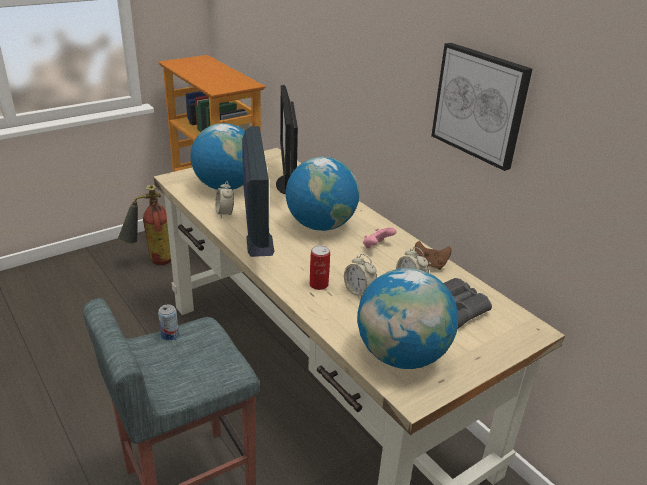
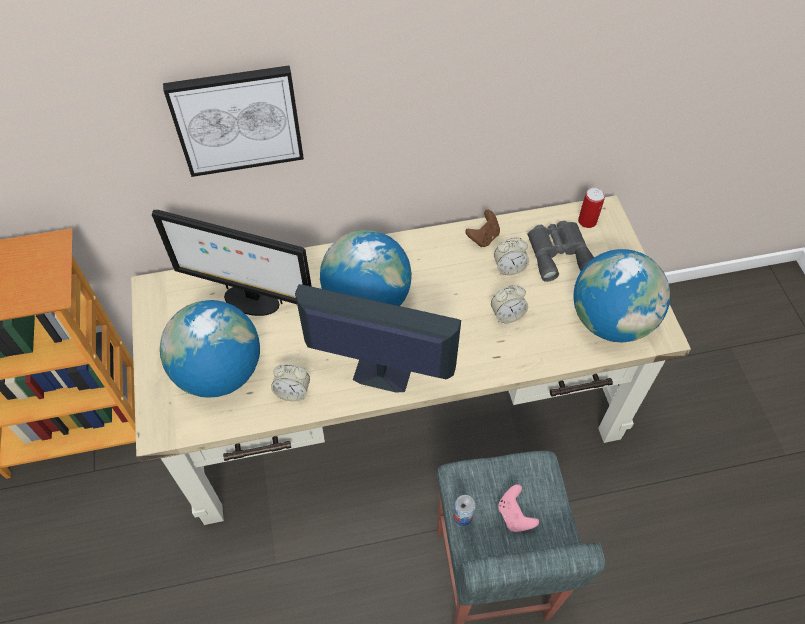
camera: 65 degrees left, 25 degrees up
(152, 261) = (77, 535): fire extinguisher -> none
(318, 284) = (483, 345): can -> can (587, 221)
(376, 247) = (433, 267): pink game controller -> pink game controller (514, 515)
(480, 104) = (489, 80): picture -> picture (237, 120)

